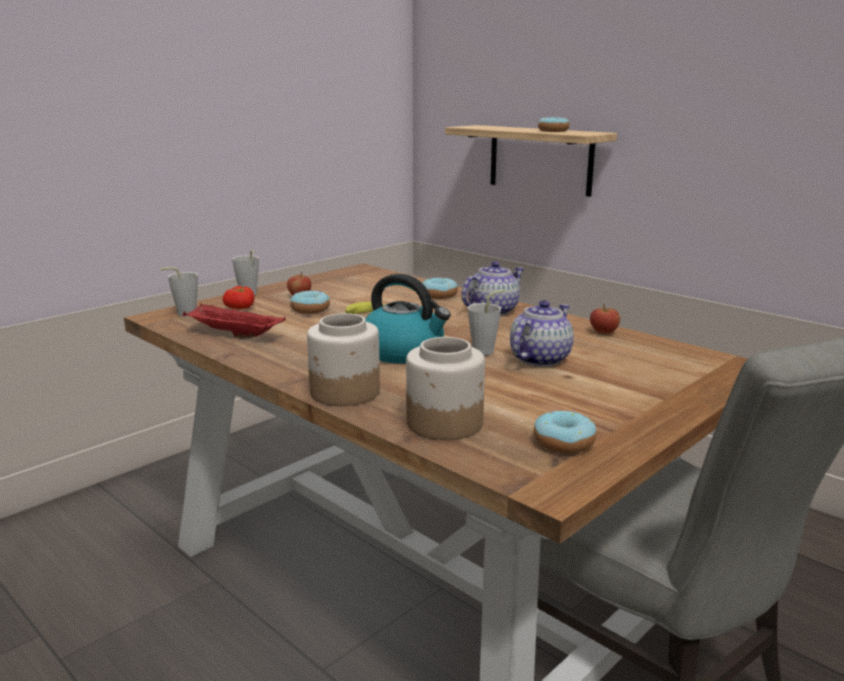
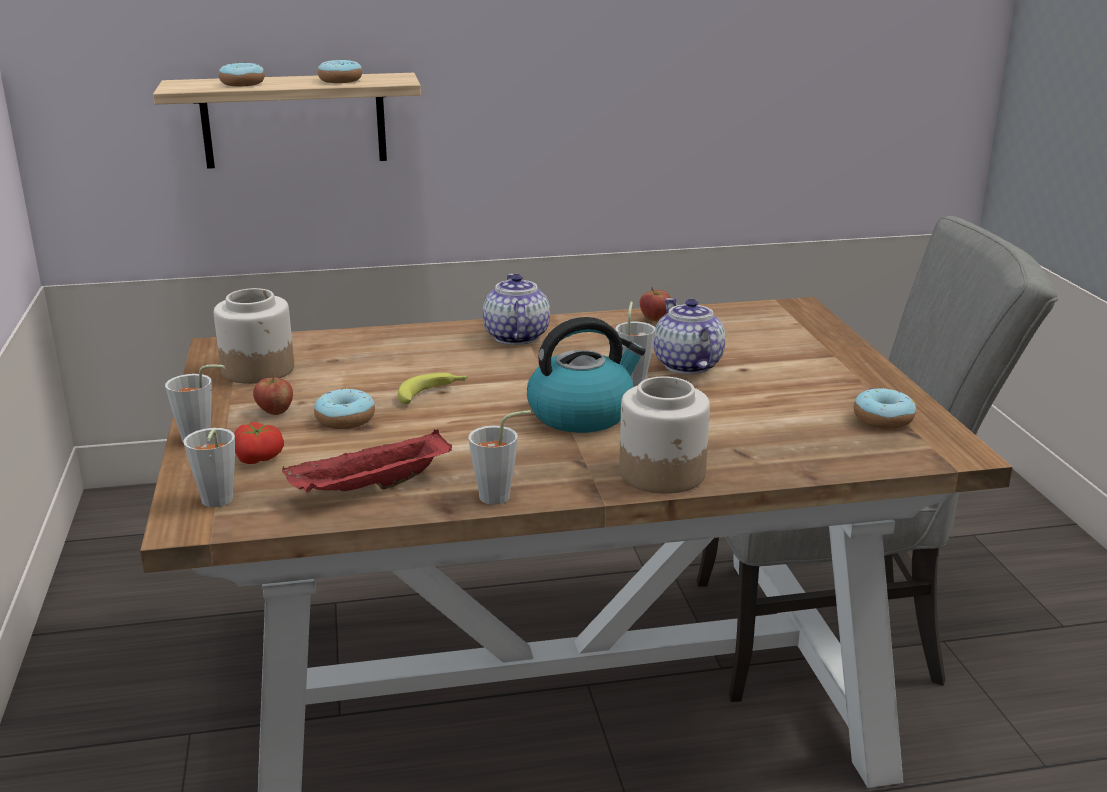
camera: 55 degrees left, 5 degrees up
(258, 362) = (502, 496): none -> grey cup
(439, 295) = (416, 342): donut -> donut (242, 83)
(445, 423) = (794, 450): jar -> jar (258, 369)

